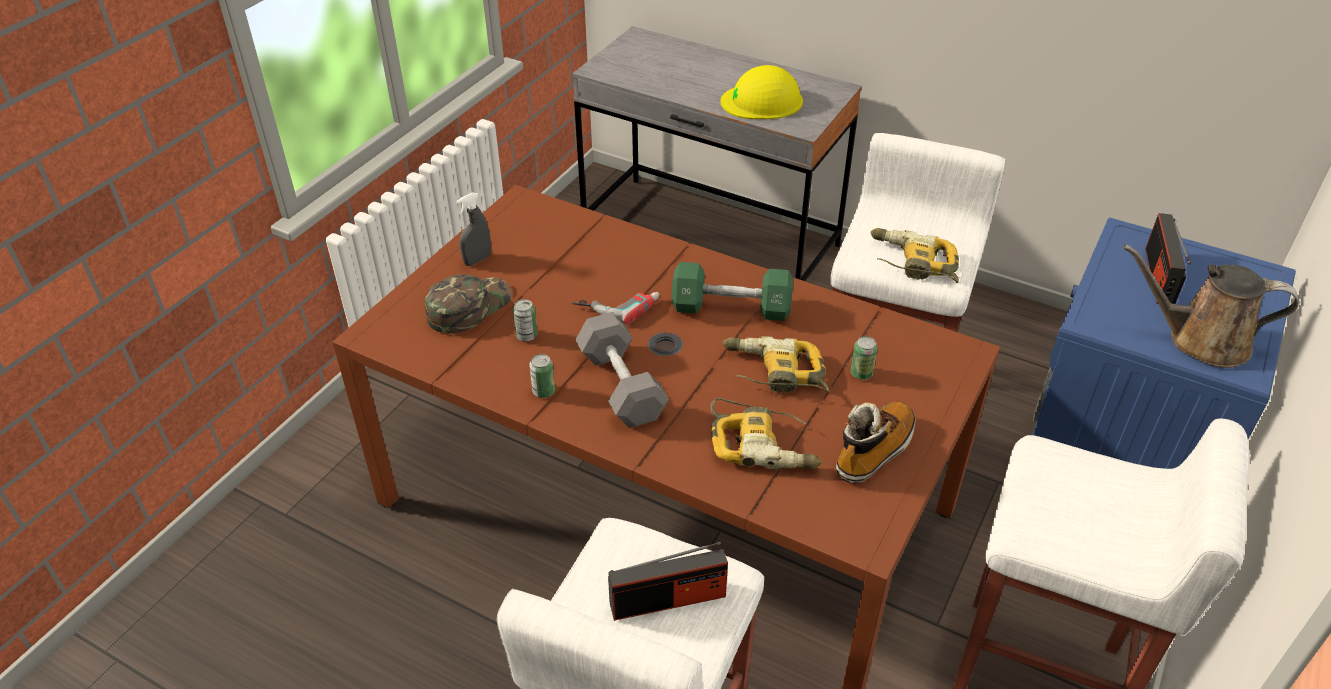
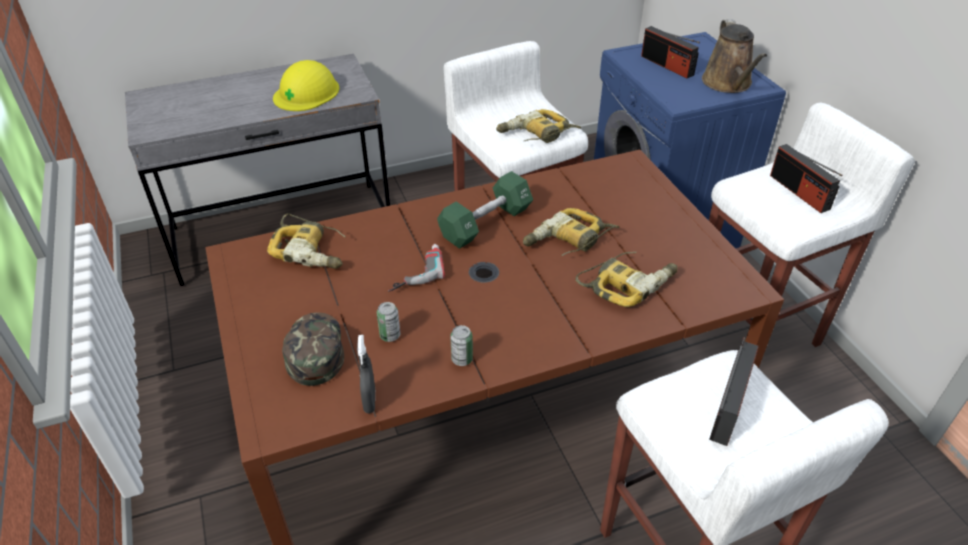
camera: 50 degrees left, 0 degrees up
(477, 260) = (265, 315): grey spray bottle -> grey spray bottle (369, 401)
(574, 235) = (311, 250): none -> power drill
(621, 385) = (501, 316): grey dumbbell -> none
(861, 373) = (607, 208): can -> none
(874, 451) = (677, 242): boot -> none
(1107, 512) = (799, 192): none -> radio
(1200, 340) = (728, 83): brown watering can -> brown watering can turned 60 degrees counterclockwise

